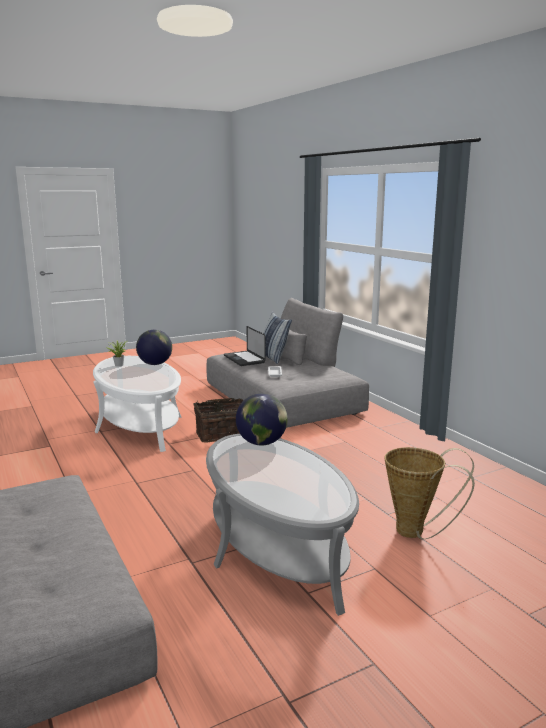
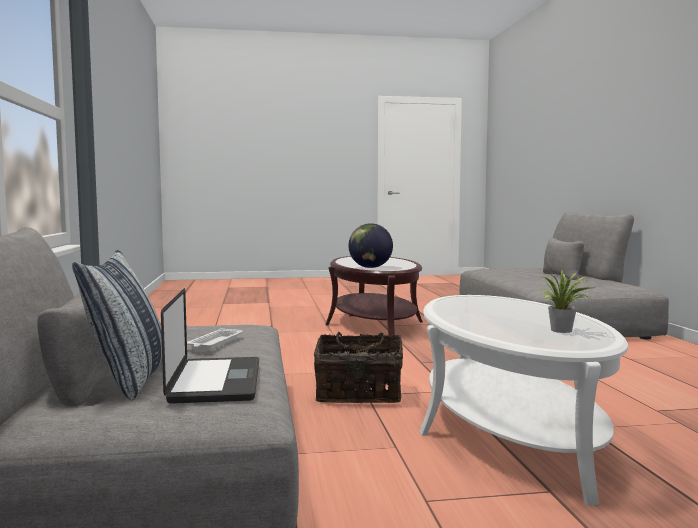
camera: 160 degrees left, 10 degrees down
(155, 364) = (474, 325): globe -> none
(276, 547) = (374, 323): grey coffee table -> brown coffee table
(416, 532) = (269, 319): basket -> none

